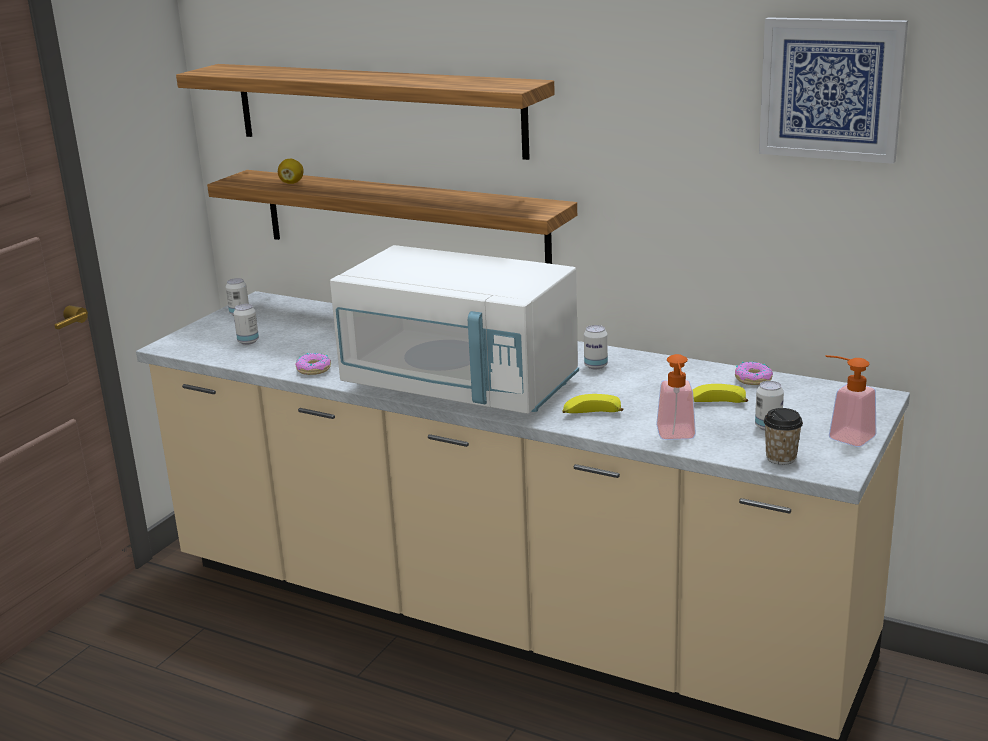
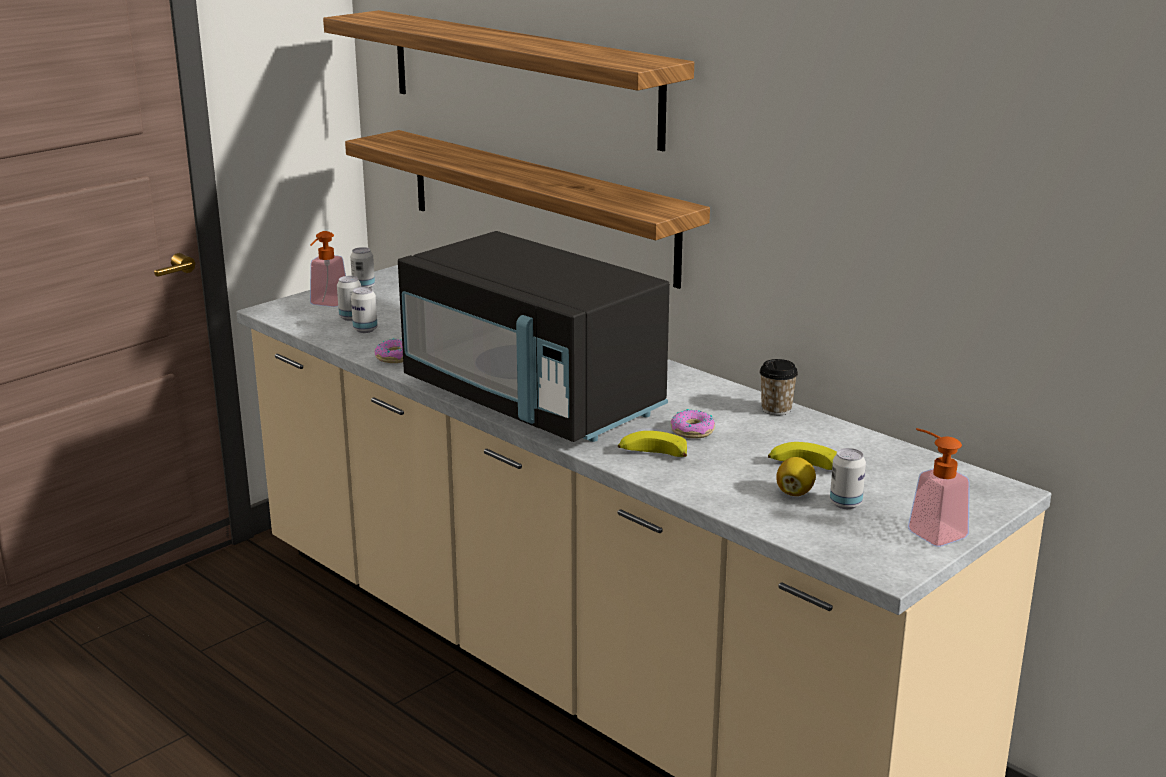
camera: 15 degrees right, 0 degrees up
(291, 183) = (428, 149): lemon -> lemon (794, 493)
(460, 387) = (533, 401): white microwave -> black microwave
(595, 366) = (697, 401): can -> can (365, 330)
(676, 436) = (730, 496): soap dispenser -> soap dispenser (326, 304)
(753, 379) = (869, 445): donut -> donut (693, 431)
(781, 458) = (834, 543): cup -> cup (776, 409)
(831, 89) = (988, 103): picture -> none

